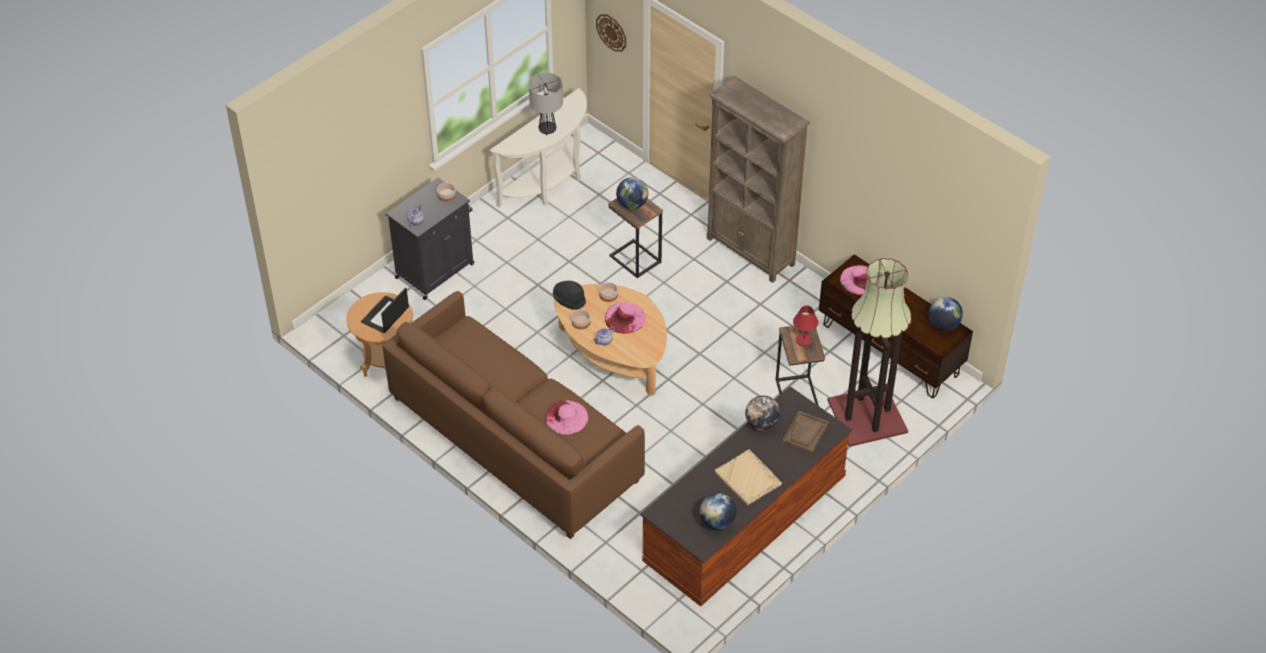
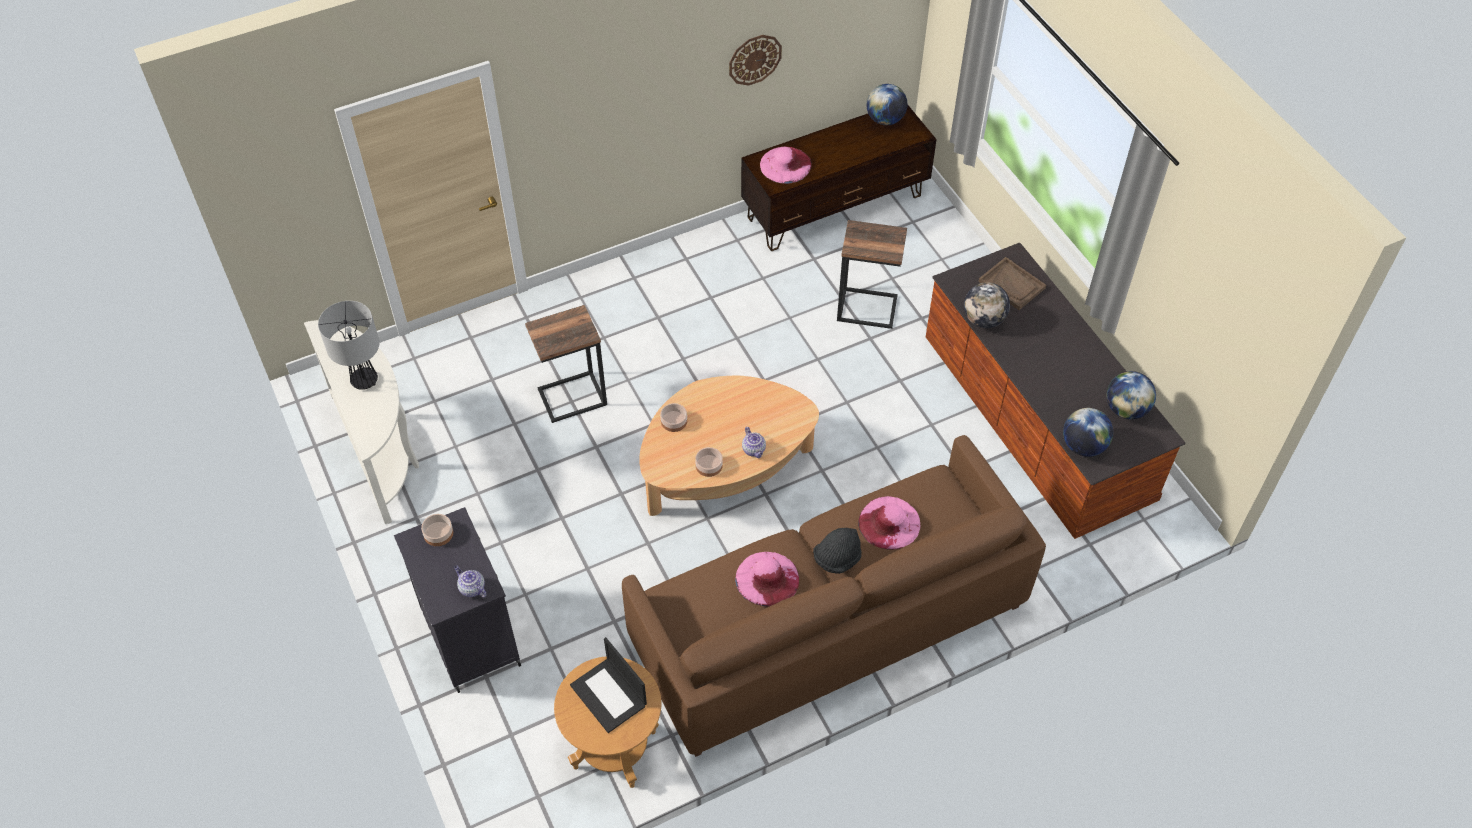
camera: 70 degrees left, 5 degrees up
(569, 300) = (662, 467): black hat -> black hat (837, 558)
(611, 32) = (294, 216): wall clock -> wall clock (754, 59)
(625, 318) = (722, 415): pink hat -> pink hat (767, 578)
(632, 204) = (557, 333): globe -> globe (1083, 446)
(748, 479) = (1066, 359): beige tray -> none
(751, 252) = (621, 279): brown bookcase -> none
(804, 340) = (872, 237): red table lamp -> none
(867, 415) = (923, 257): floor lamp -> none

